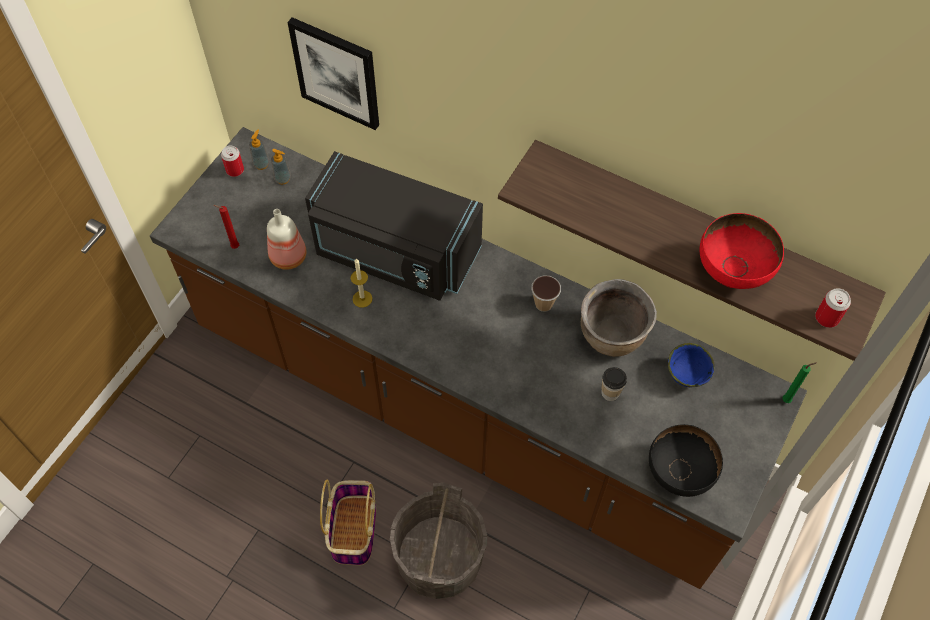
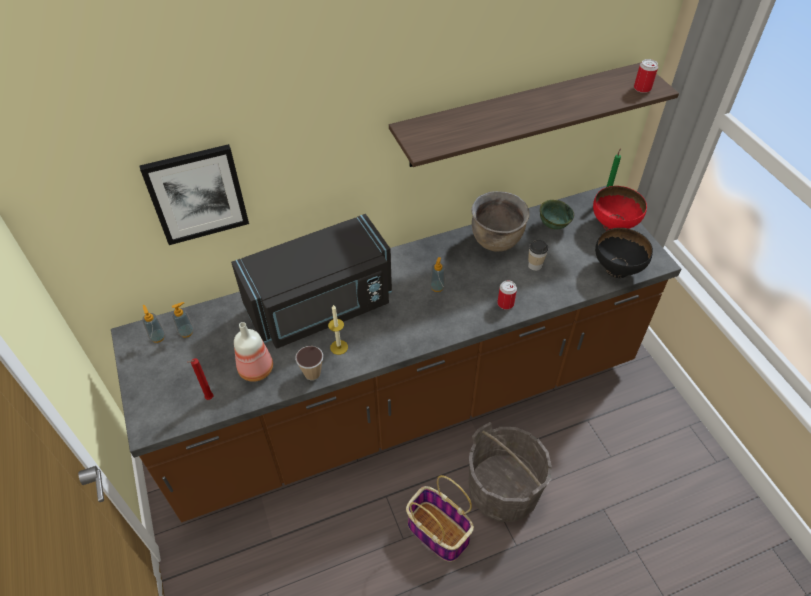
camera: 50 degrees left, 10 degrees down
(235, 170) = (142, 356): can -> can (505, 303)
(501, 327) = (437, 287): none -> soap dispenser
(543, 304) = (441, 257): cup -> cup (312, 373)
(686, 374) = (553, 225): blue bowl -> green bowl
(732, 272) = (577, 103): red bowl -> red bowl (613, 225)

